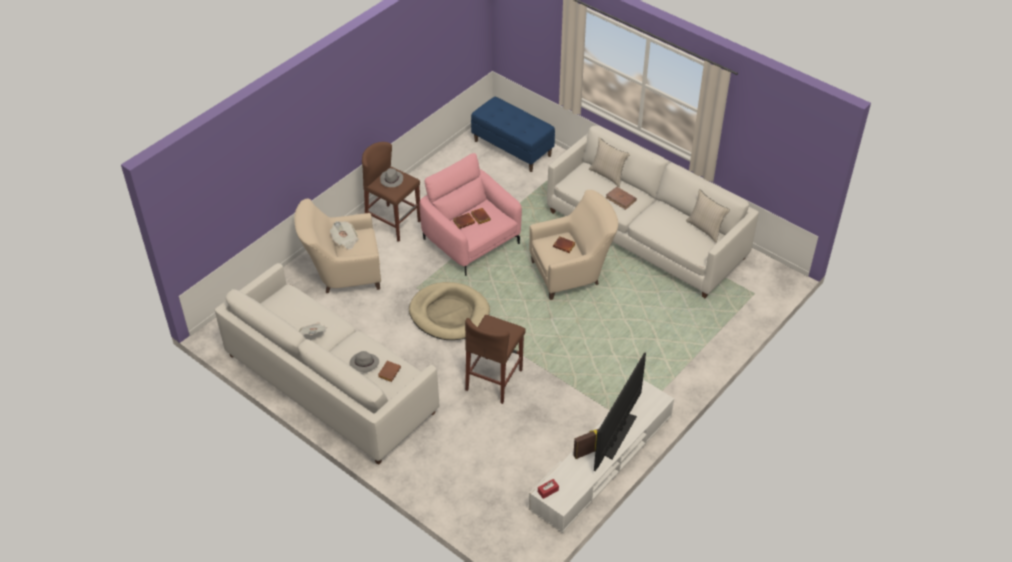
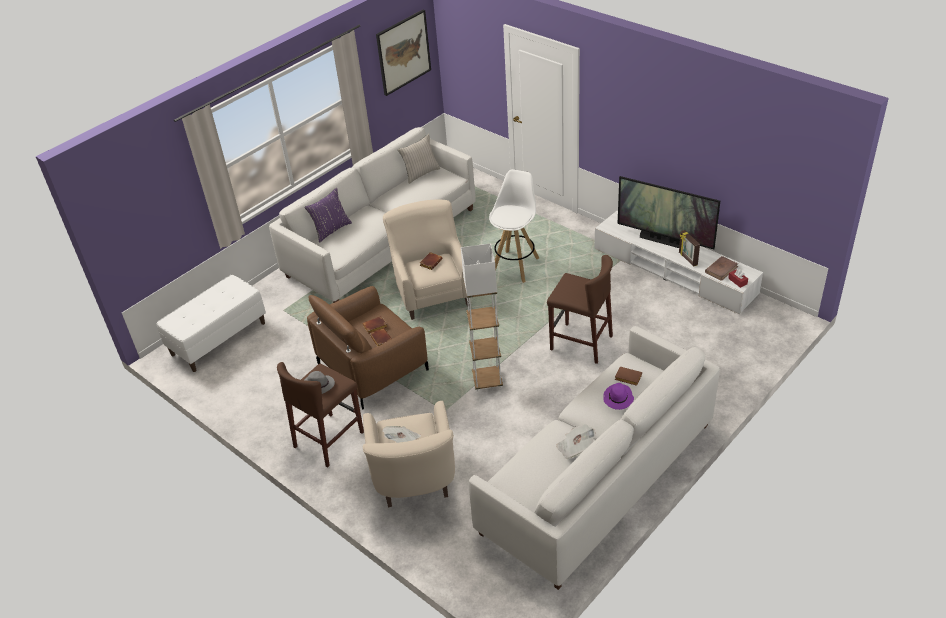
camera: 85 degrees left, 5 degrees down
(363, 363) = (618, 398): grey hat -> purple hat
(449, 314) = (487, 380): beige dog bed -> white floor lamp
(472, 241) = (373, 367): pink armchair -> brown armchair
(513, 148) = (218, 338): blue bench -> white bench
(607, 175) = (331, 230): beige pillow -> purple pillow
(610, 333) = (515, 266): none -> white stool
(621, 199) = (372, 220): brown book -> brown book (721, 269)
(788, 141) = (403, 52): none -> picture

